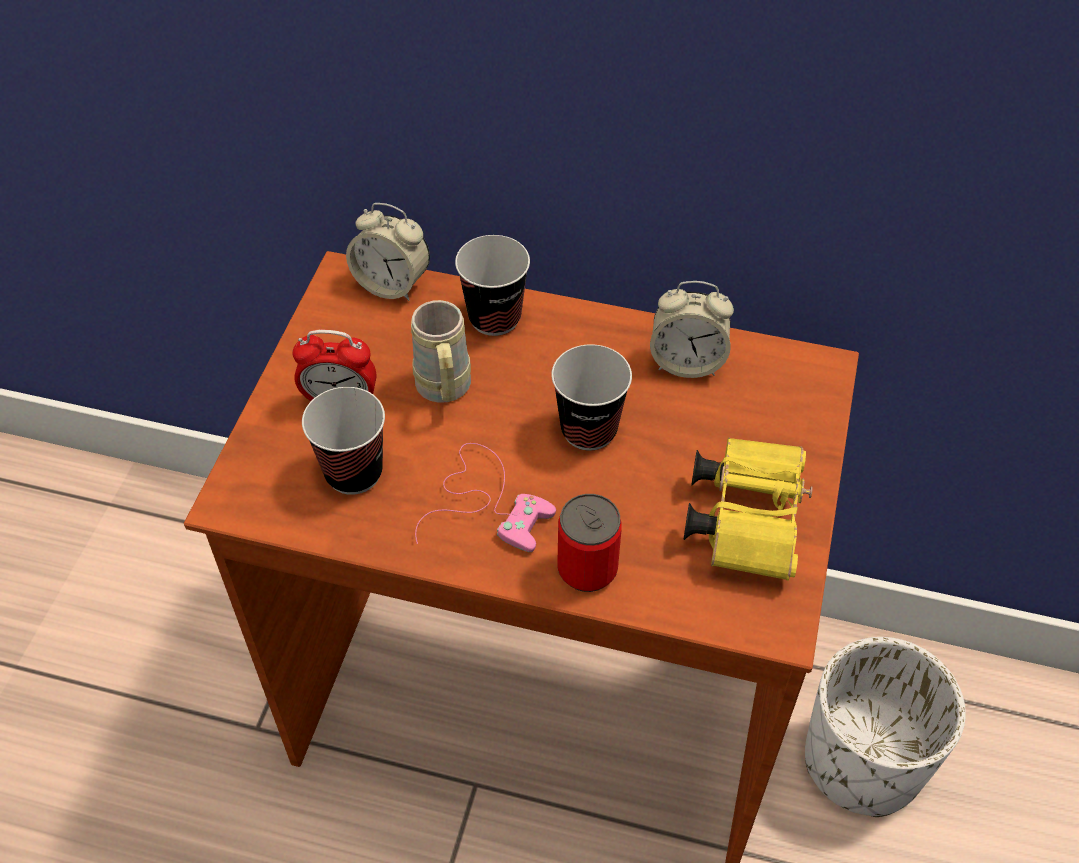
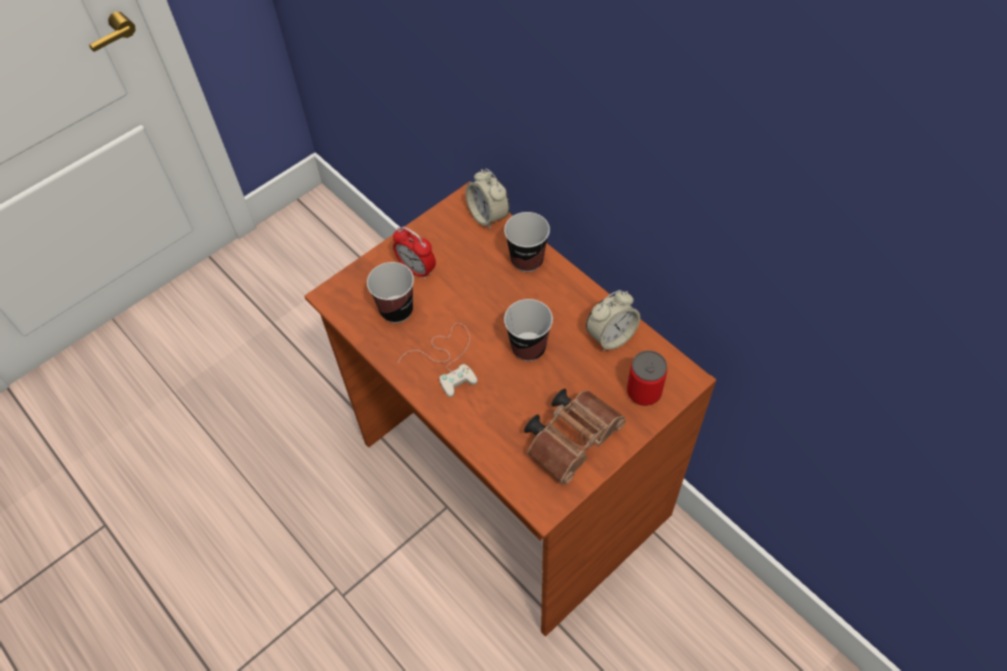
camera: 35 degrees right, 5 degrees up
(444, 392) = (471, 289): beige mug -> none
(486, 501) = (448, 359): pink game controller -> white game controller
(587, 569) = (471, 421): can -> can (644, 392)
(687, 362) = (611, 336): alarm clock -> alarm clock turned 75 degrees counterclockwise
(746, 516) = (573, 438): yellow binoculars -> brown binoculars
(861, 761) = (663, 619): white planter -> none

